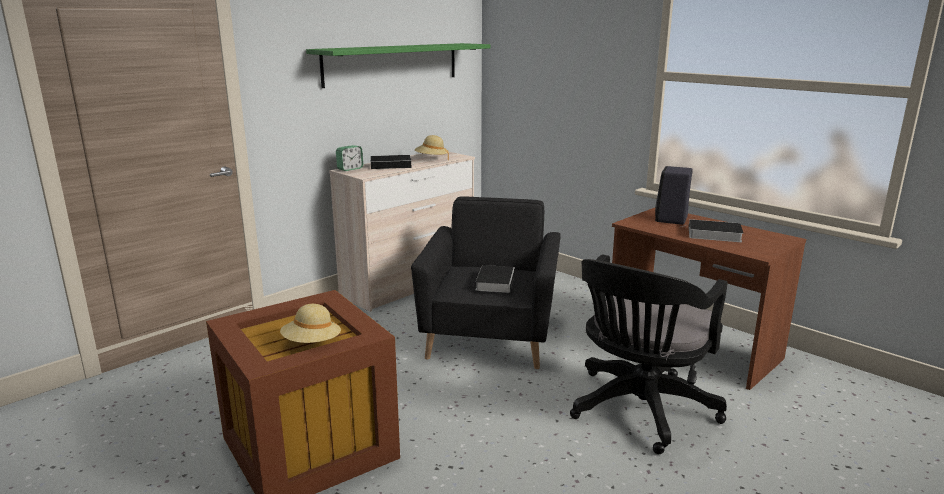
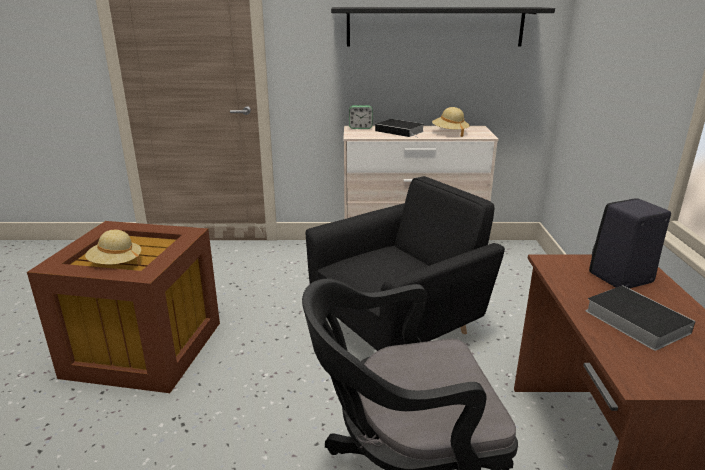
camera: 45 degrees right, 5 degrees up
(392, 64) = (435, 26): green shelf -> black shelf
(495, 281) = (384, 274): book -> none

